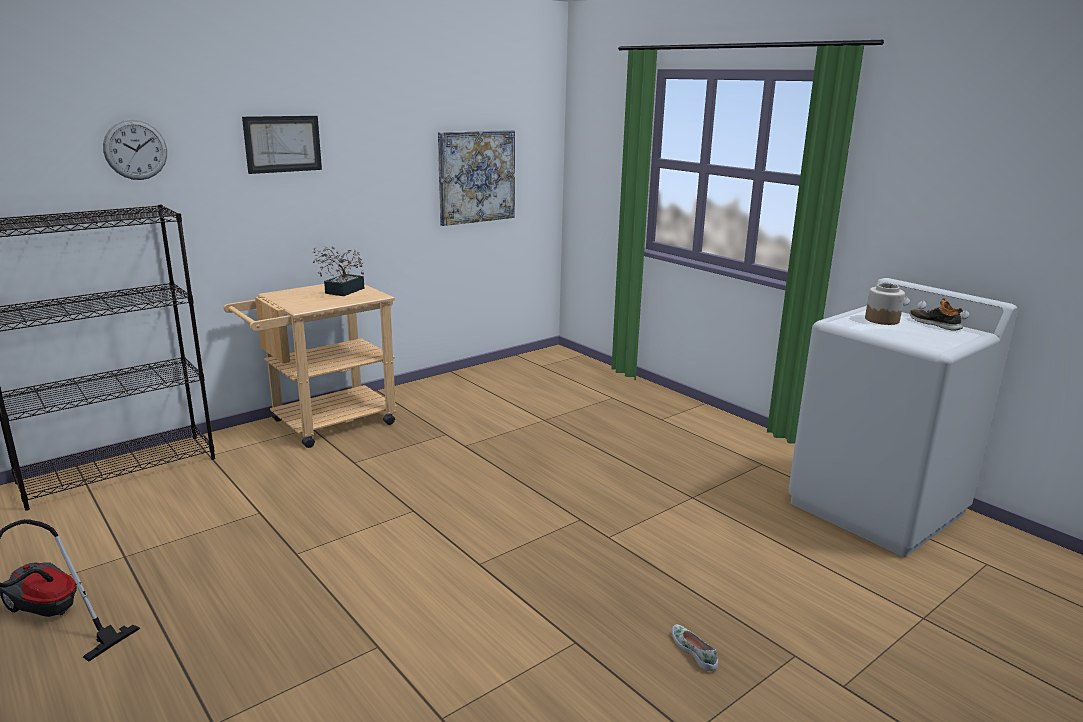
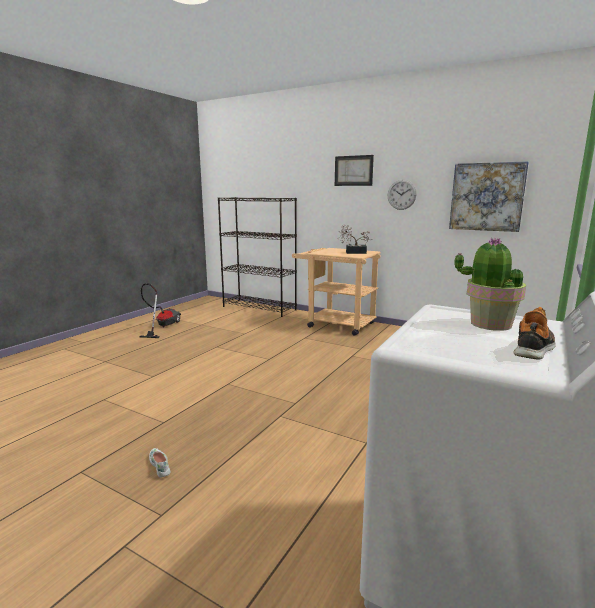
camera: 70 degrees right, 5 degrees down
(135, 150) = (291, 172): wall clock -> wall clock (401, 194)
(694, 651) = (160, 465): white shoe -> white shoe turned 75 degrees counterclockwise
(882, 320) = (489, 324): jar -> potted plant

